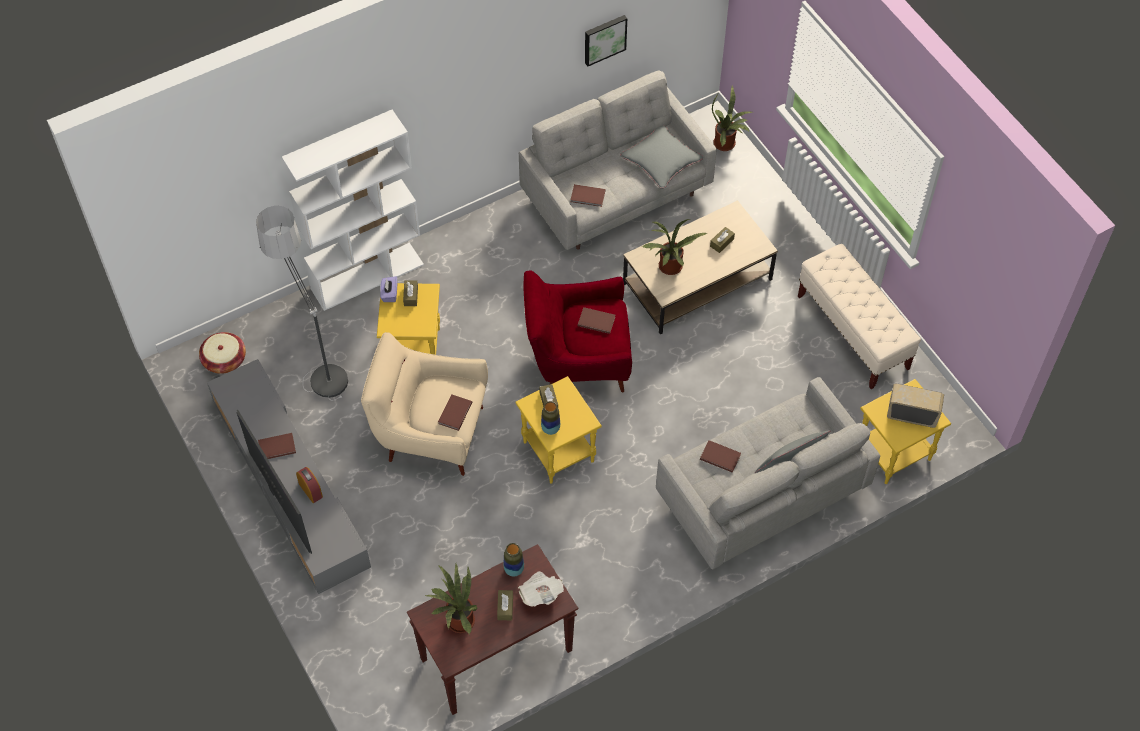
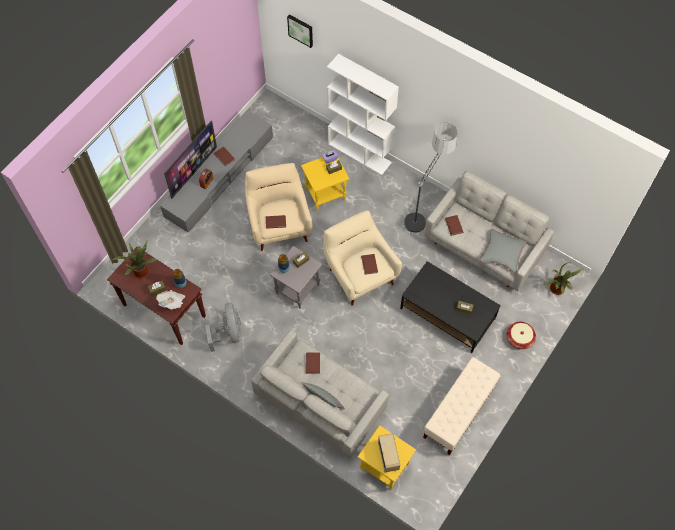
camera: 65 degrees right, 5 degrees up
(224, 360) = (276, 116): basket -> basket (519, 338)
(315, 361) = (295, 154): floor lamp -> floor lamp (423, 210)
(557, 451) = (297, 288): yellow side table -> grey side table
(577, 361) = (360, 274): red armchair -> beige armchair
(585, 574) = (229, 333): none -> grey fan
(604, 39) = (528, 169): picture -> picture (301, 30)
(670, 269) = (430, 289): potted plant -> none
(698, 280) = (448, 313): beige coffee table -> black coffee table

